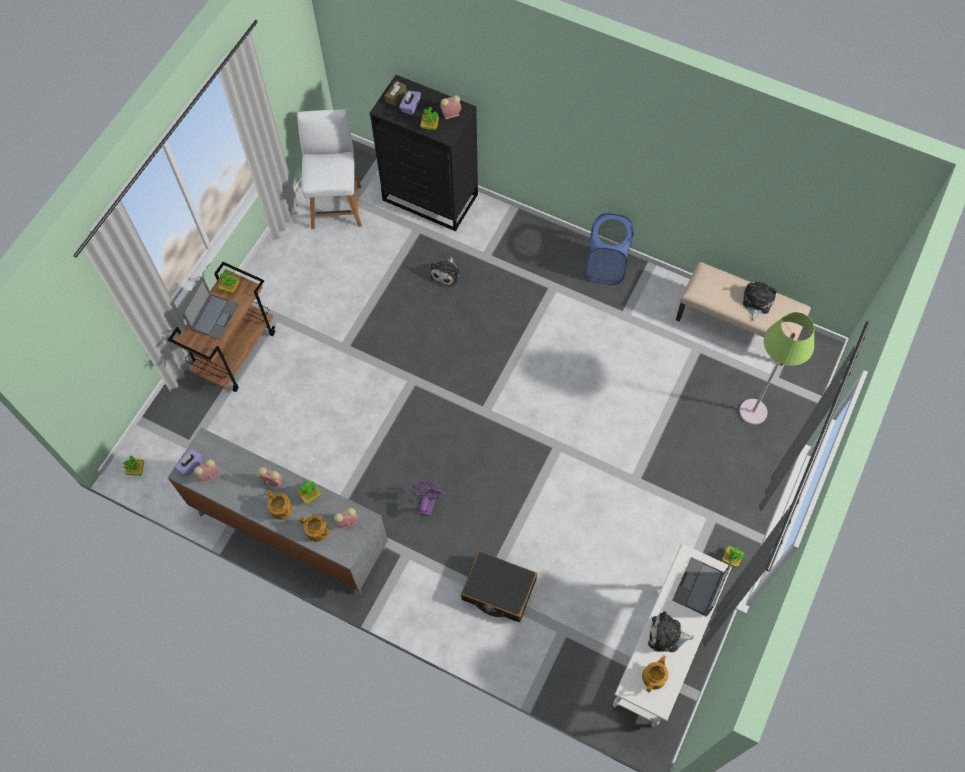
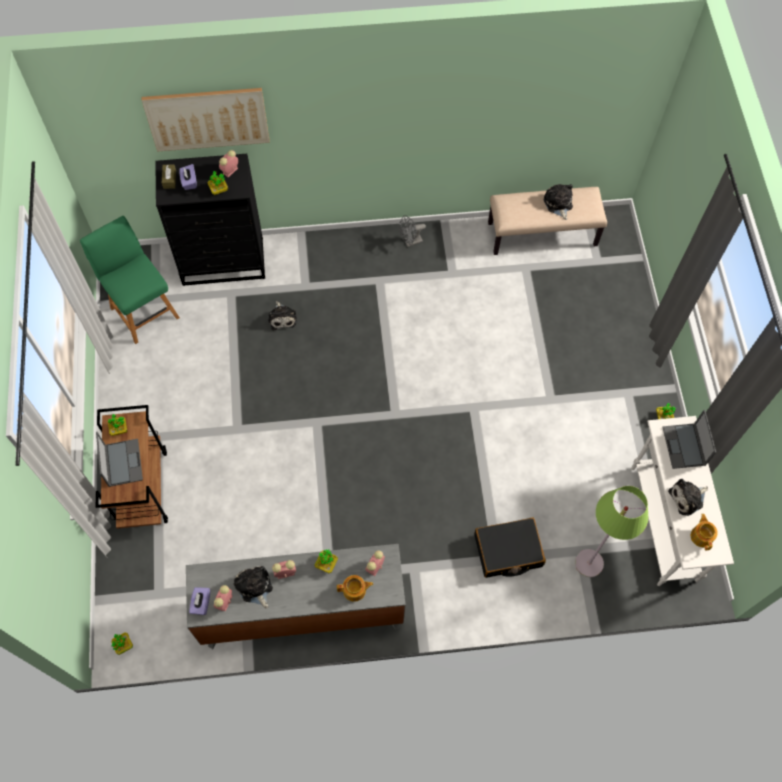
camera: 35 degrees left, 0 degrees up
(240, 478) = (254, 587): none -> plush toy
(281, 509) = (310, 591): teapot -> none
(336, 205) = (143, 311): white chair -> green chair
(428, 503) = (402, 516): purple fan -> none
(448, 57) = (207, 119): none -> picture
(606, 267) = (410, 242): blue laundry basket -> grey fan
(753, 412) = (601, 294): green floor lamp -> green floor lamp (589, 563)

